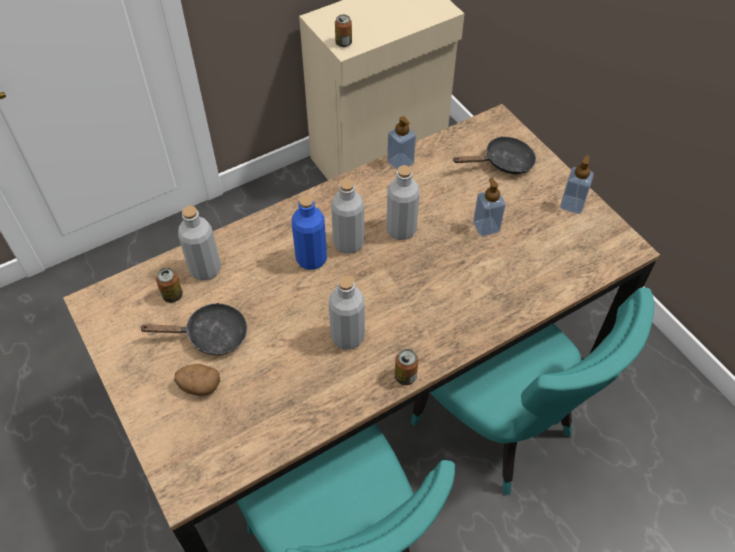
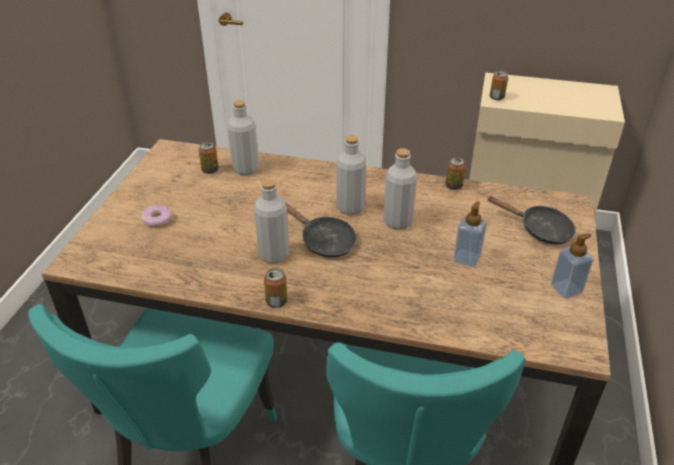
camera: 45 degrees right, 15 degrees down
(199, 386) = (157, 220): potato -> donut
(211, 335) = (200, 201): black frying pan -> black frying pan (323, 241)
(311, 259) = (314, 201): blue bottle -> none
(400, 162) = (453, 186): soap dispenser -> can

